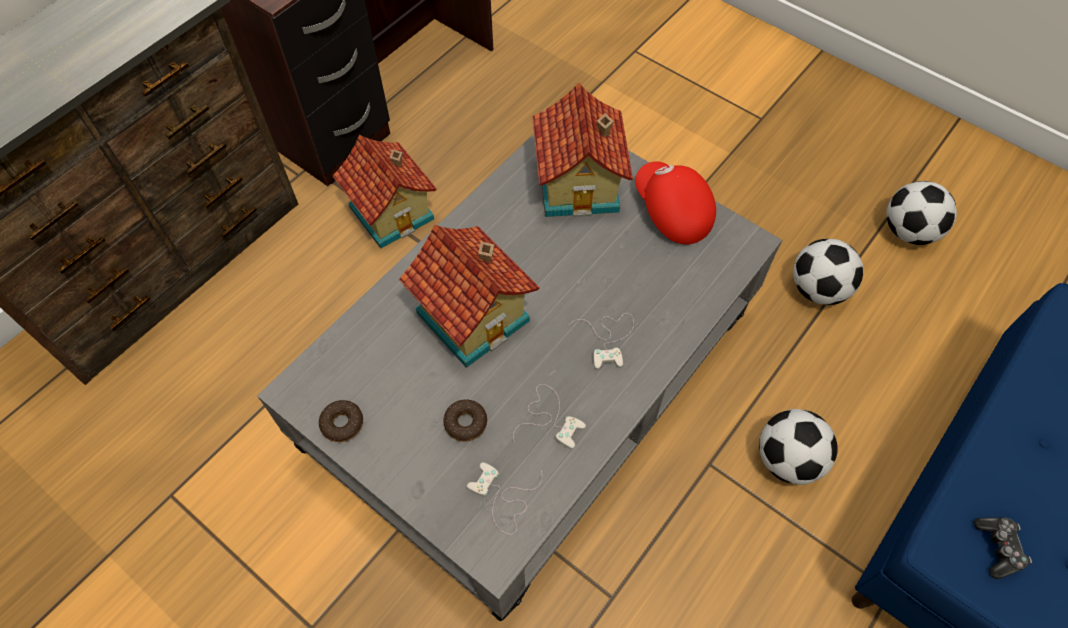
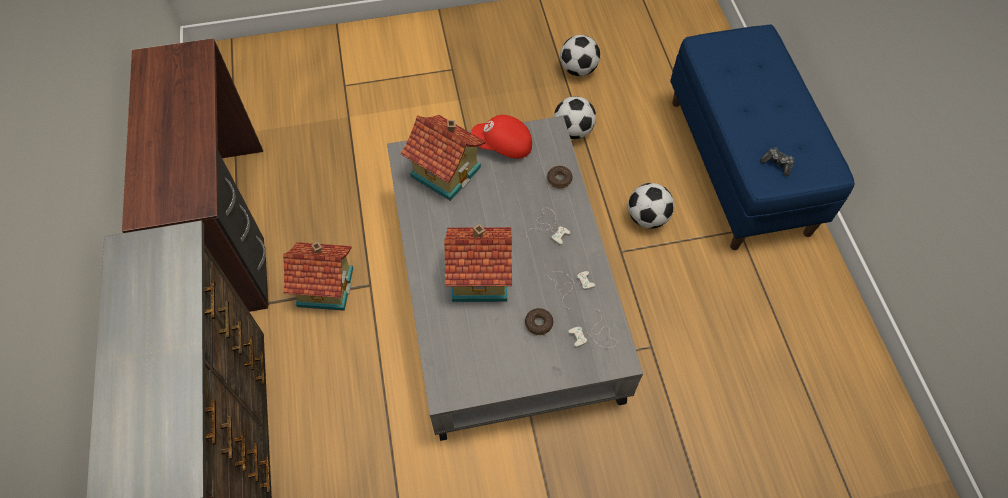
camera: 50 degrees left, 0 degrees up
(342, 424) = (487, 382): donut -> donut (559, 179)

